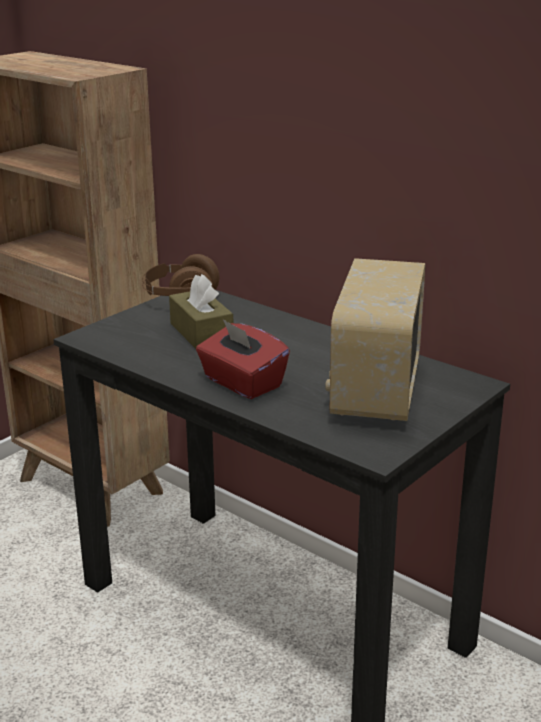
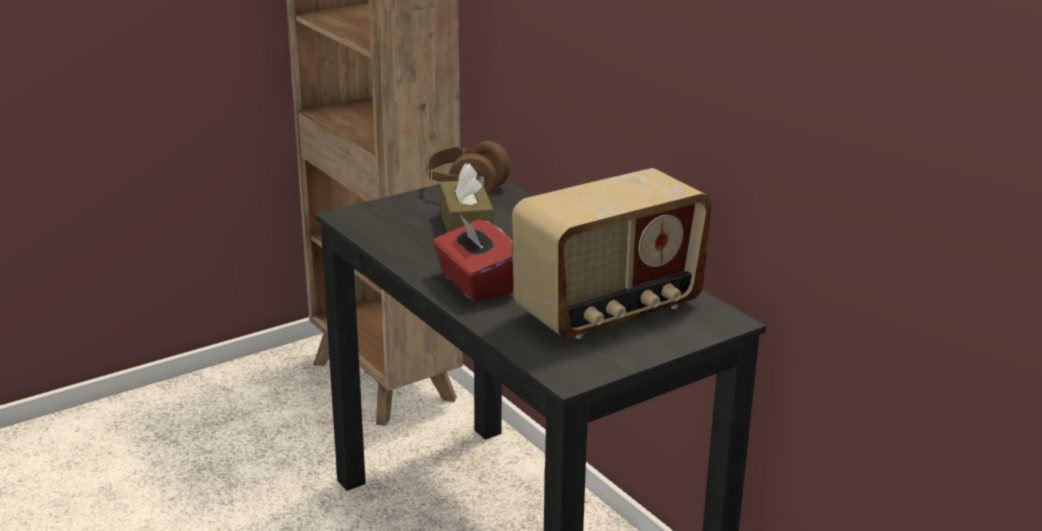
camera: 15 degrees right, 0 degrees up
(374, 390) = (610, 311): radio -> radio turned 150 degrees counterclockwise

